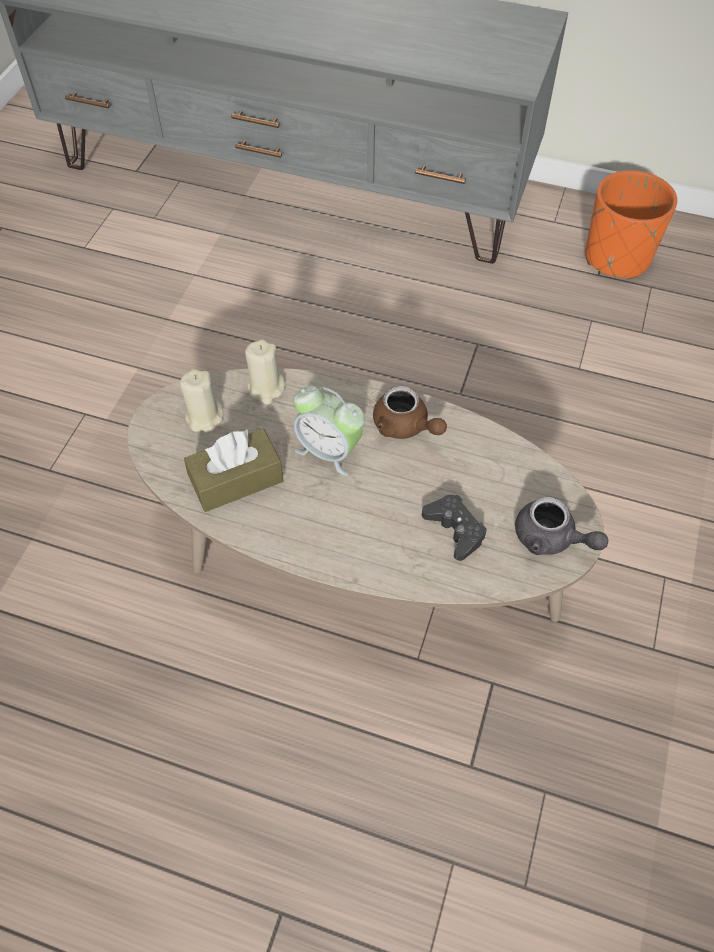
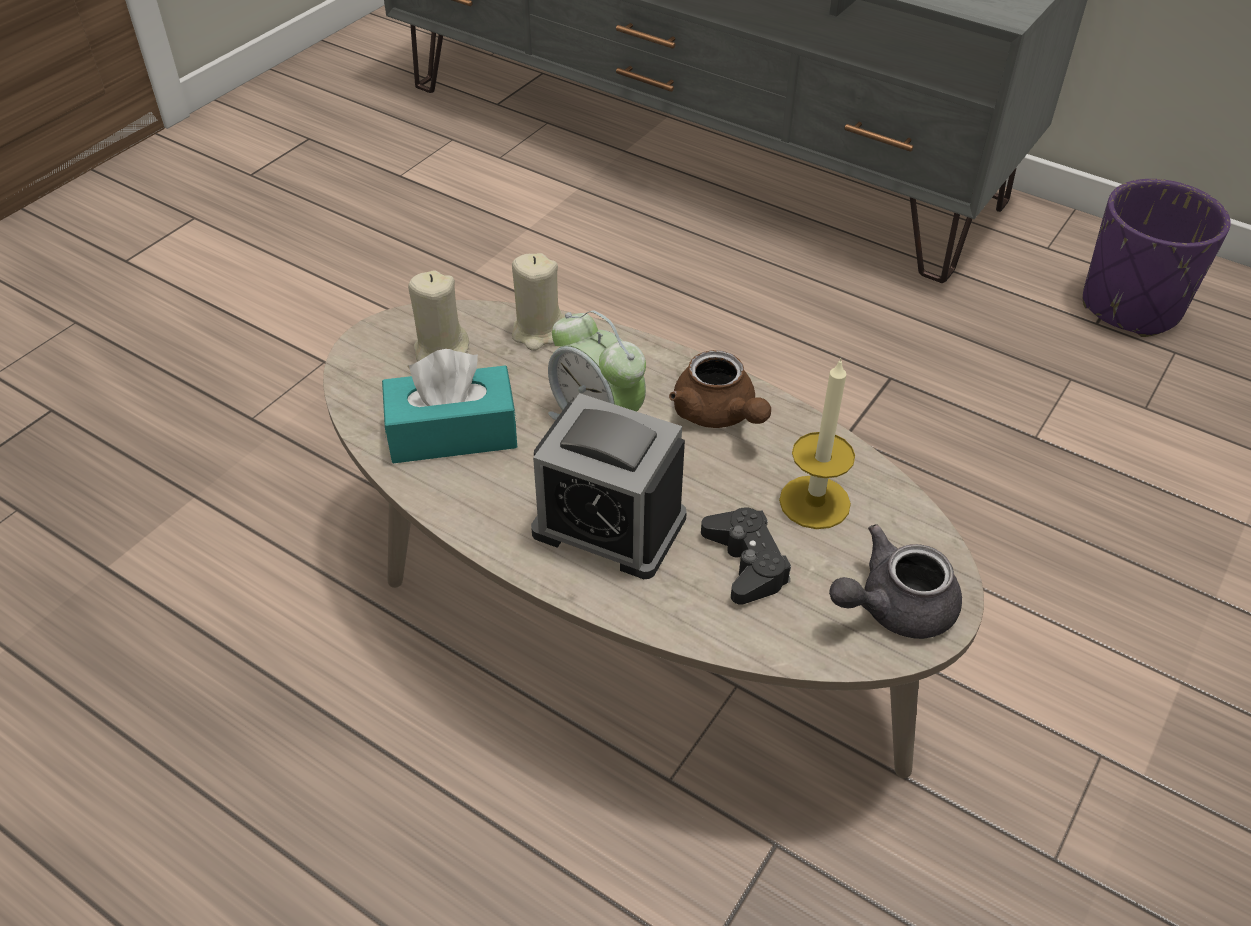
camera: 15 degrees right, 10 degrees down
(236, 480) = (452, 433): brown tissue box -> turquoise tissue box
(362, 524) = (609, 525): none -> alarm clock
(484, 477) = (814, 502): none -> candle
(551, 539) = (893, 607): grey teapot -> grey teapot turned 105 degrees clockwise
(617, 257) = (1131, 306): orange planter -> purple planter

